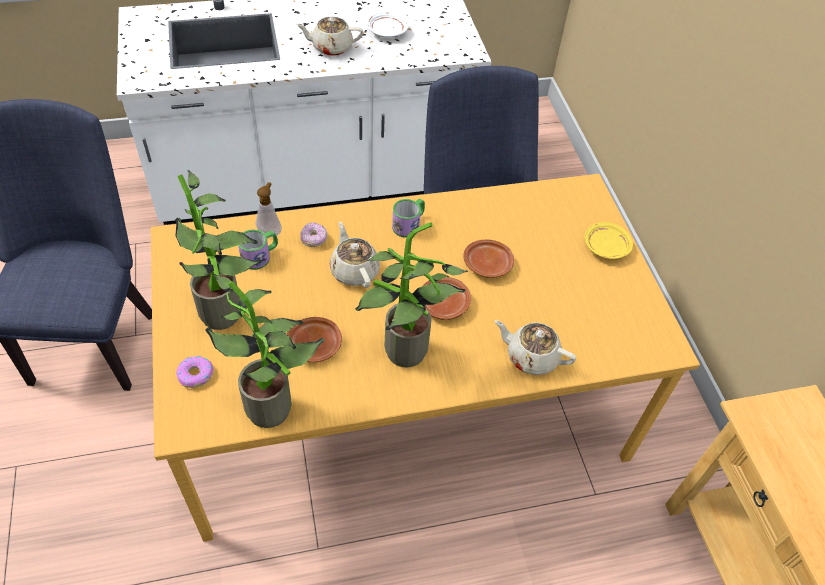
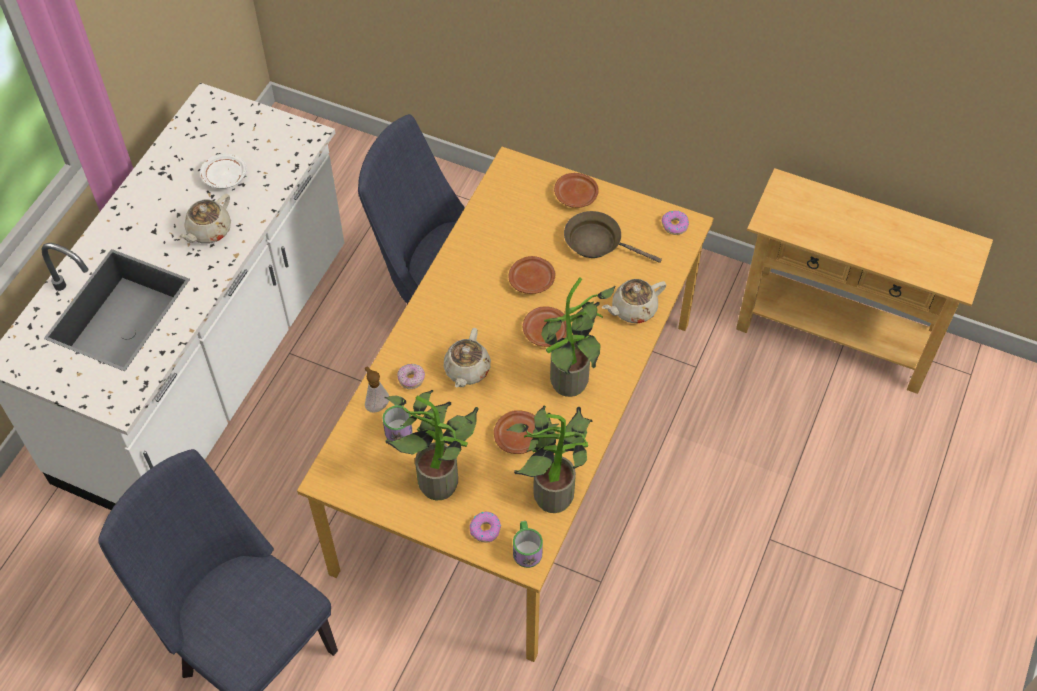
camera: 50 degrees left, 5 degrees up
(354, 270) = (466, 370): beige teapot -> beige teapot turned 90 degrees counterclockwise
(409, 224) = (449, 305): mug -> mug (526, 548)
(575, 289) = (597, 242): none -> brown frying pan
(606, 247) = (576, 196): yellow plate -> brown plate
(656, 337) = (674, 225): none -> donut

